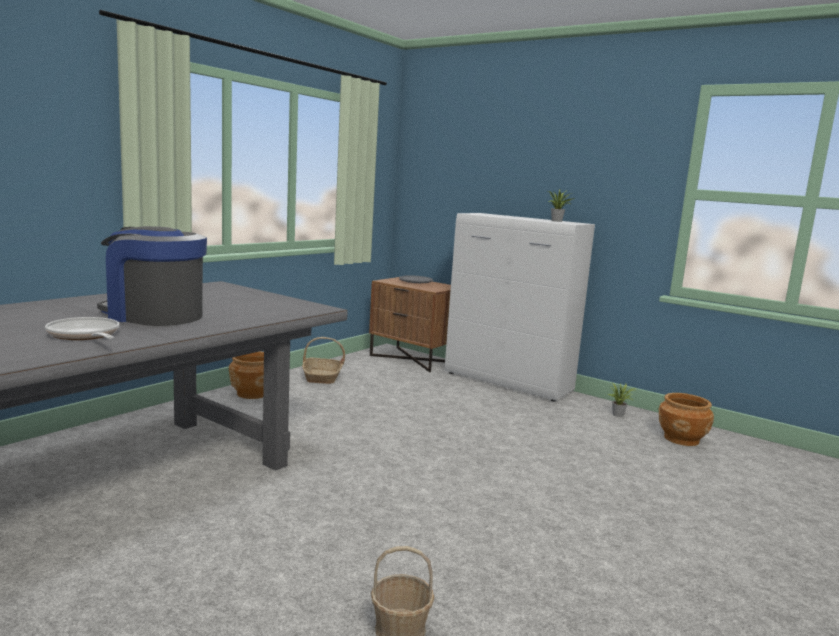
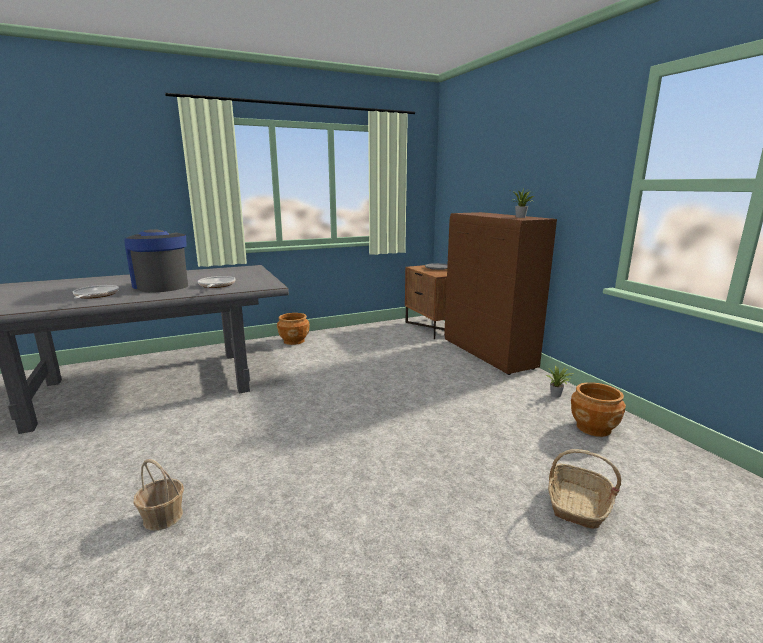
camera: 30 degrees right, 5 degrees up
(243, 312) = (216, 286): none -> frying pan
(322, 377) = (352, 335): basket -> basket (578, 504)
(508, 383) = (488, 354): white cabinet -> brown cabinet

